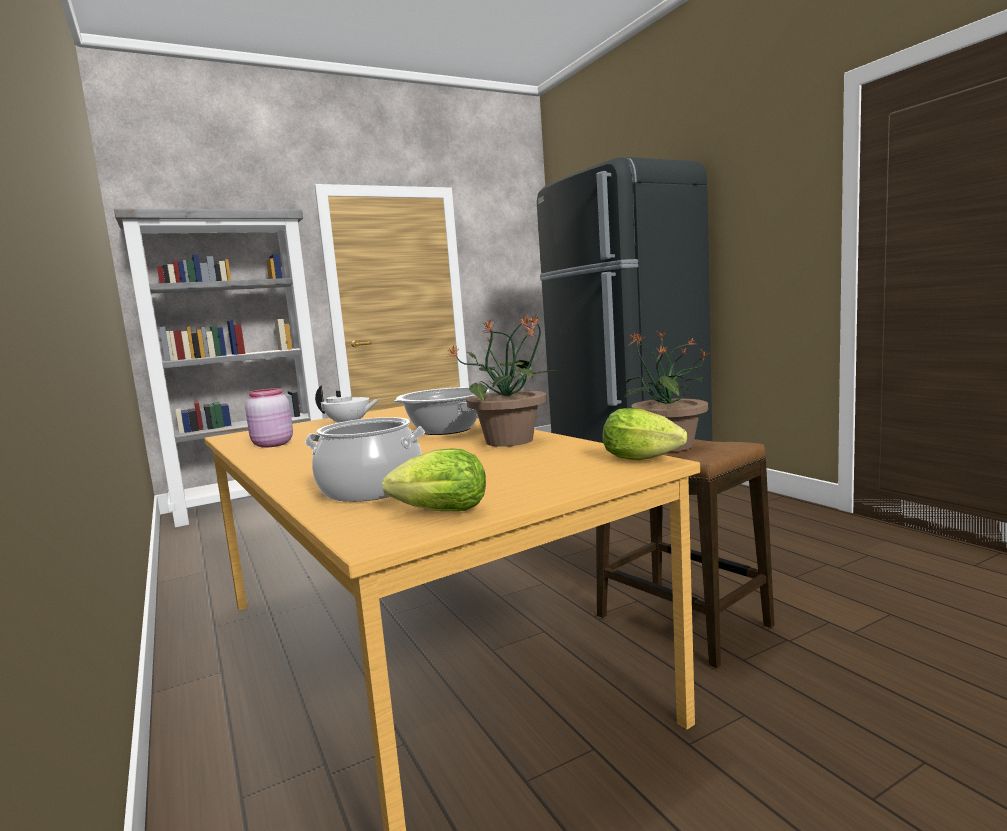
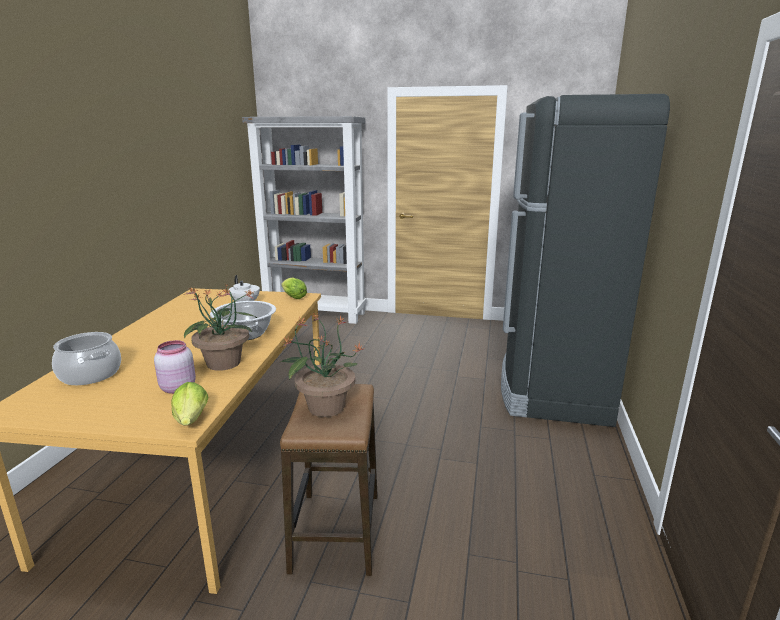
camera: 40 degrees right, 10 degrees up
(271, 445) = (180, 310): pink jar -> pink jar (177, 388)
(436, 512) = (48, 408): lettuce -> lettuce (293, 297)

